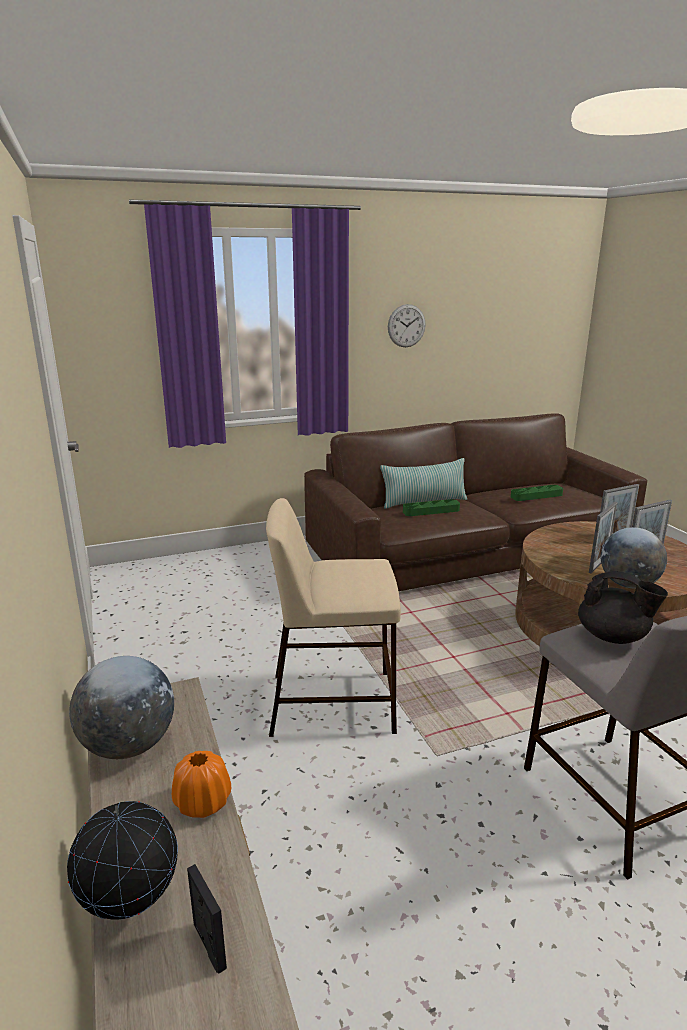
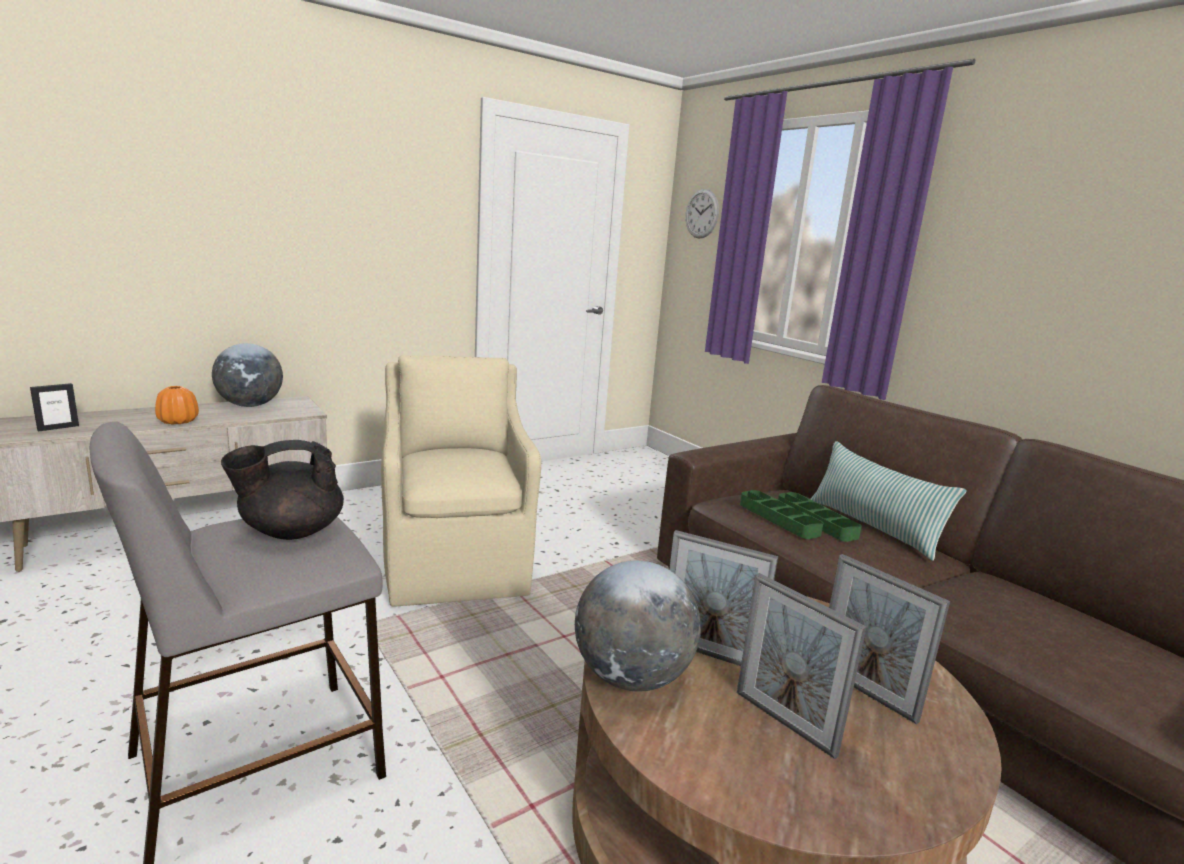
camera: 75 degrees right, 5 degrees down
(131, 906) = (106, 414): globe -> none
(334, 702) = (456, 564): beige stool -> beige armchair
(406, 326) = (1045, 259): wall clock -> wall clock (701, 213)
(536, 496) = (1033, 621): green tray -> green tray (778, 518)
(613, 637) = (290, 532): black teapot -> black teapot turned 45 degrees clockwise

